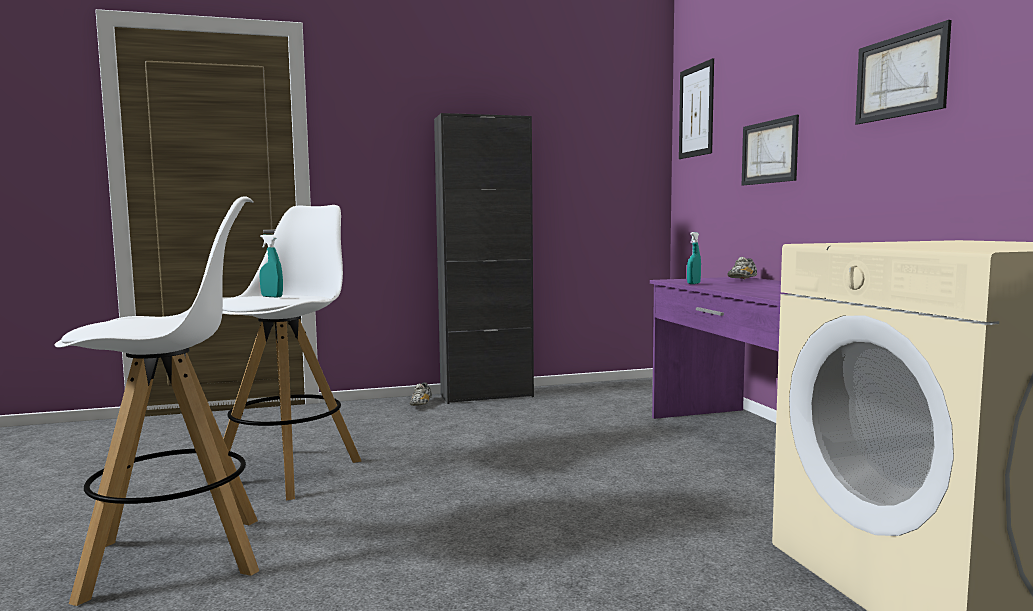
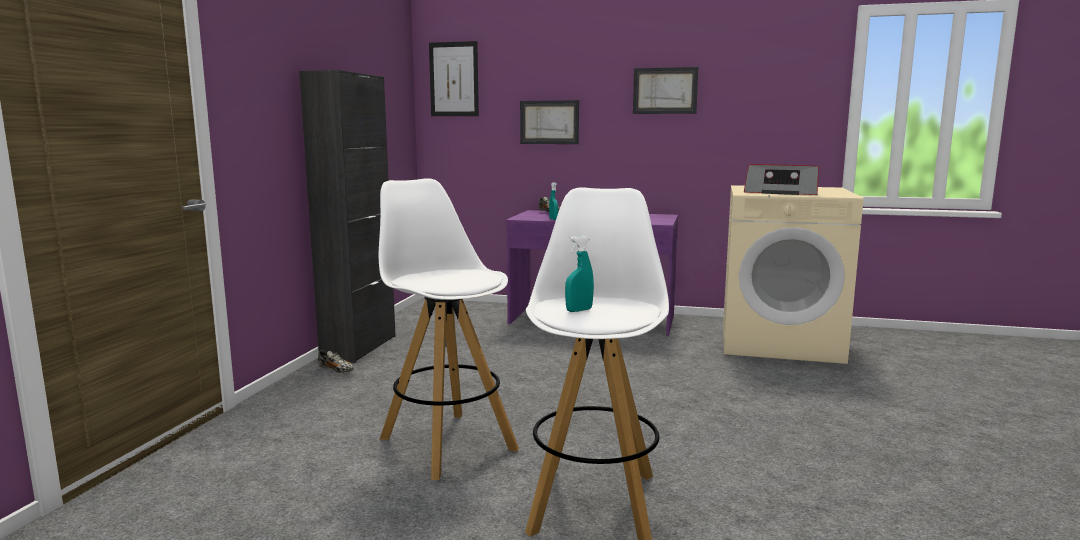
camera: 60 degrees left, 5 degrees up
(272, 297) = (458, 275): turquoise spray bottle -> turquoise spray bottle (579, 310)
(896, 244) = (781, 193): none -> radio

